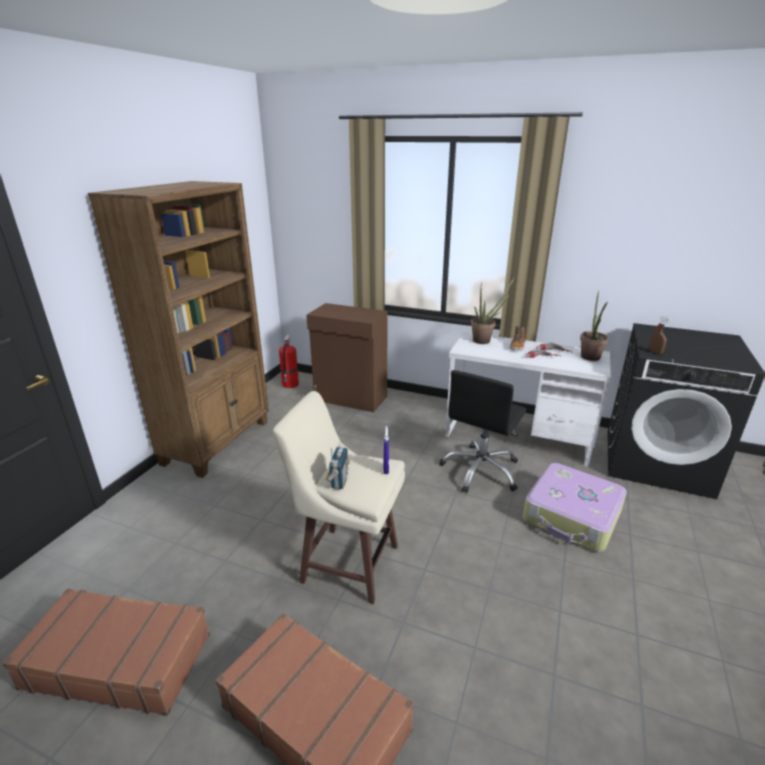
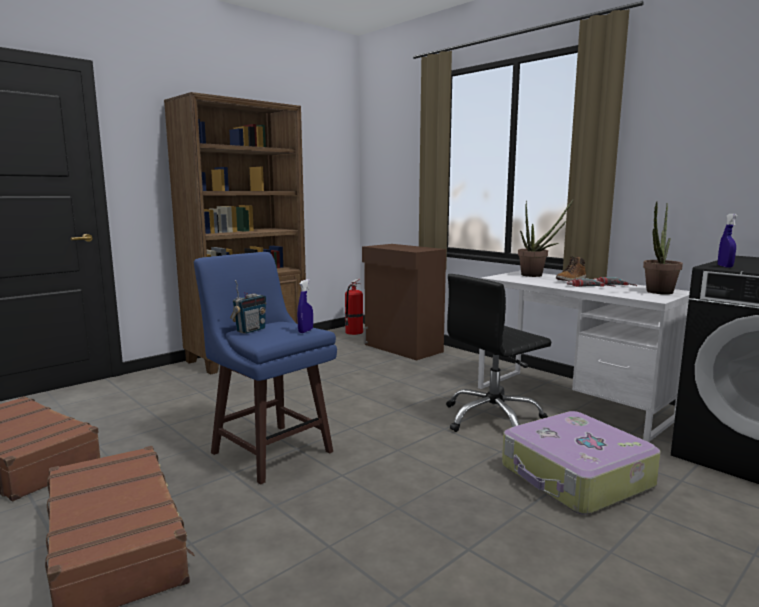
camera: 25 degrees right, 15 degrees down
(347, 562) = (270, 451): beige stool -> blue stool
(655, 352) = (725, 266): brown spray bottle -> blue spray bottle

